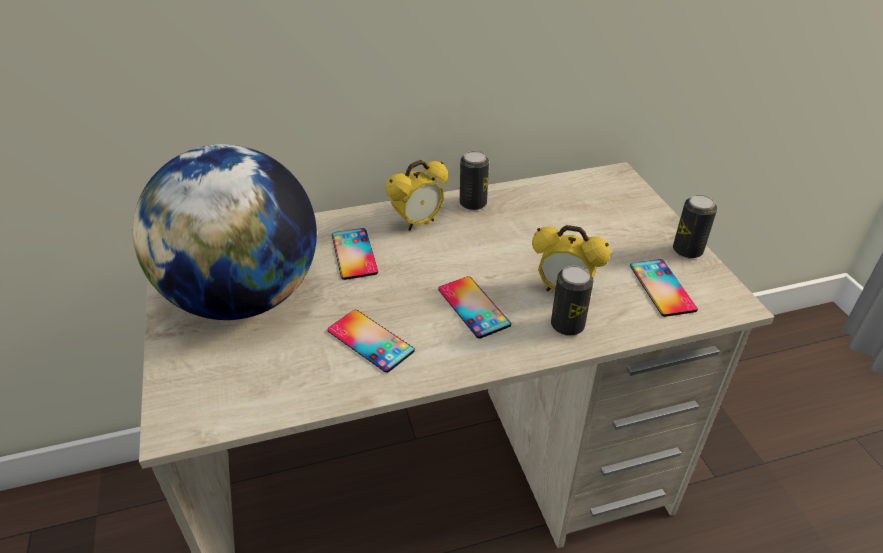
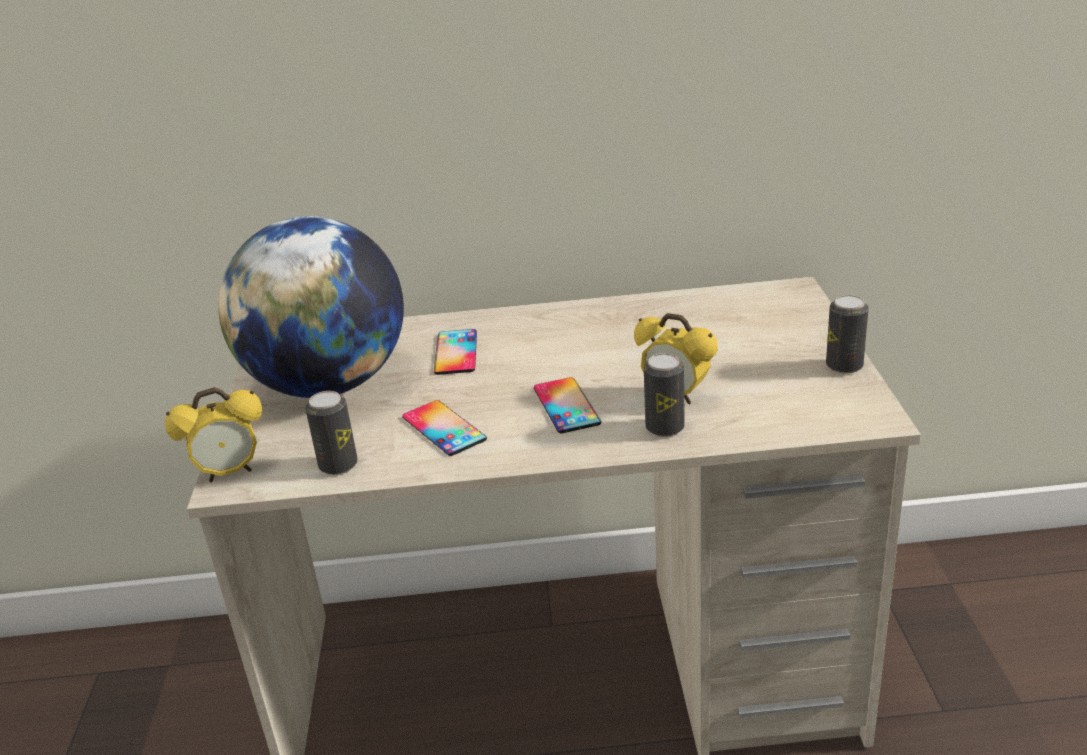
camera: 15 degrees right, 10 degrees down
(418, 223) = (537, 327): alarm clock -> alarm clock (229, 473)
(473, 203) = (607, 311): can -> can (338, 465)
(662, 287) = (794, 399): phone -> none

